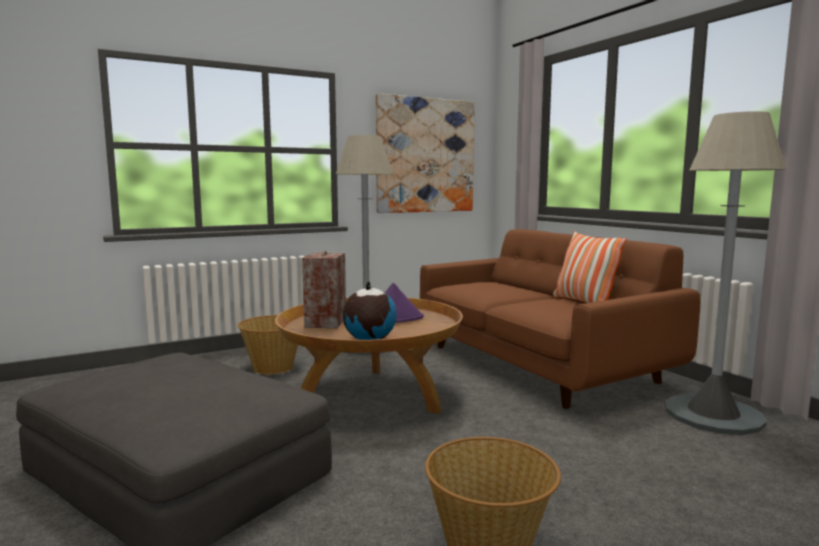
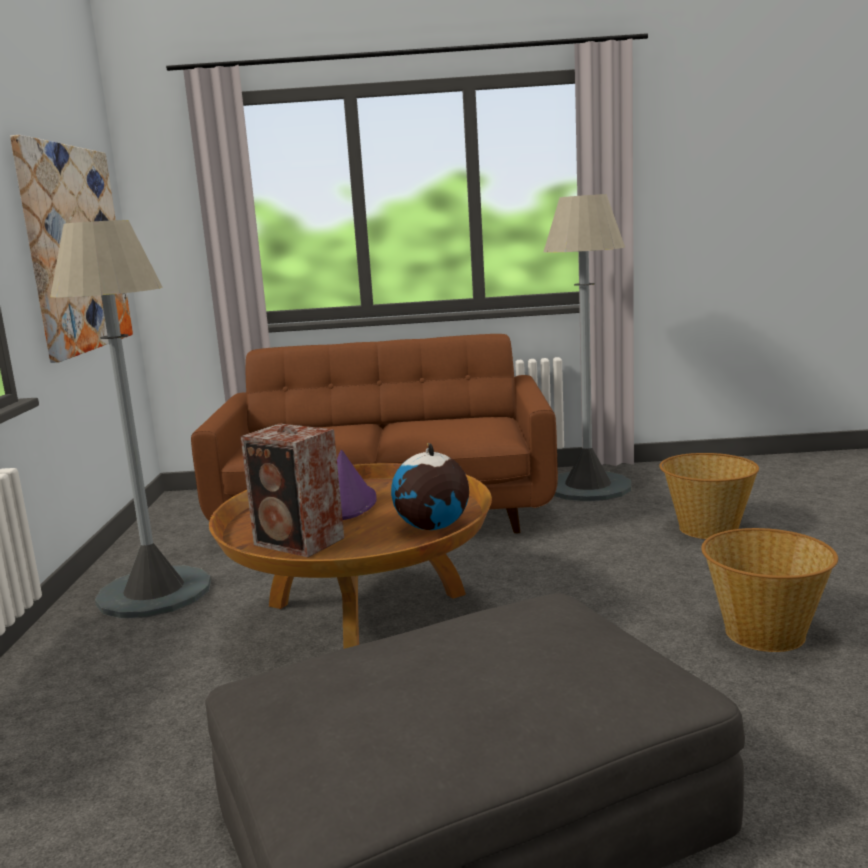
camera: 60 degrees left, 5 degrees up
(273, 367) = (127, 686): basket -> basket (707, 529)
(584, 302) = (438, 418): pillow -> none

